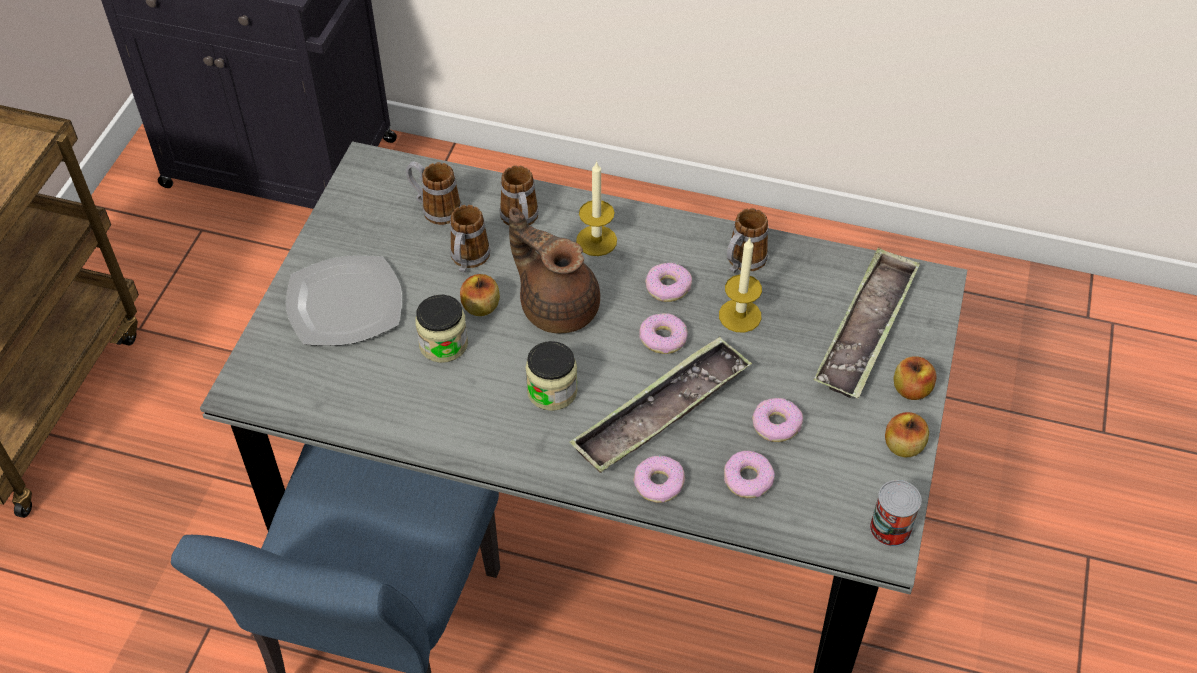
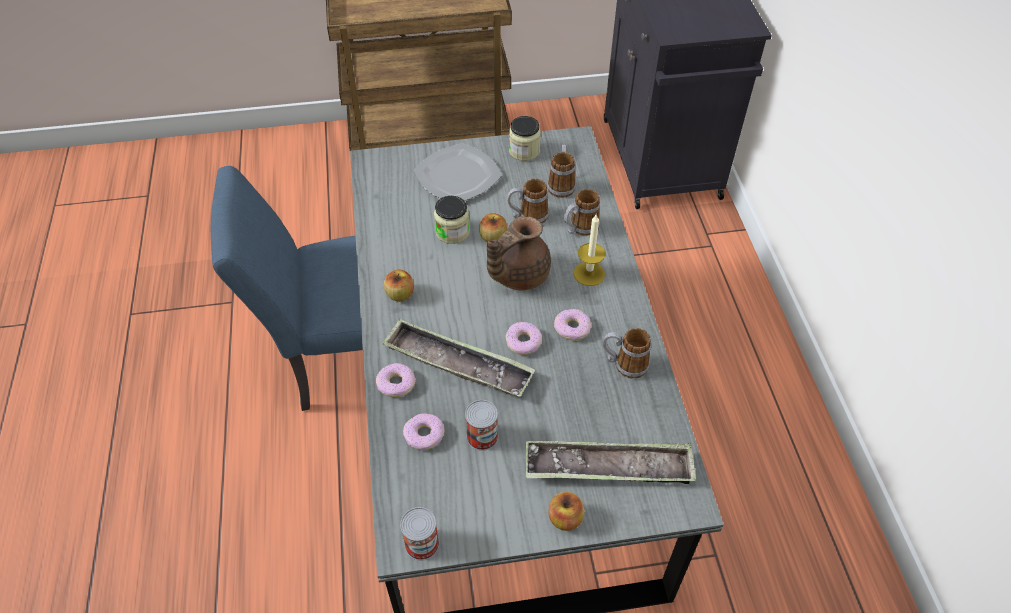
camera: 65 degrees right, 0 degrees up
(552, 391) = (444, 299): jar -> jar (524, 151)
(557, 306) = (517, 275): brown teapot -> brown teapot turned 150 degrees counterclockwise
(740, 315) = (572, 380): candle -> none
(776, 424) = (482, 436): donut -> can
(903, 446) = (505, 529): apple -> apple (400, 294)

